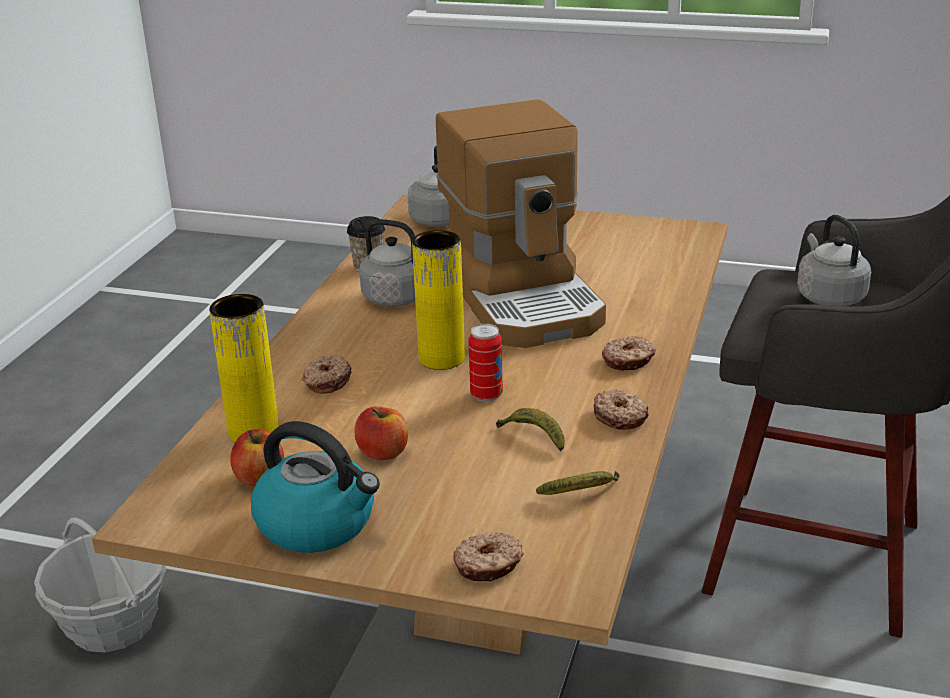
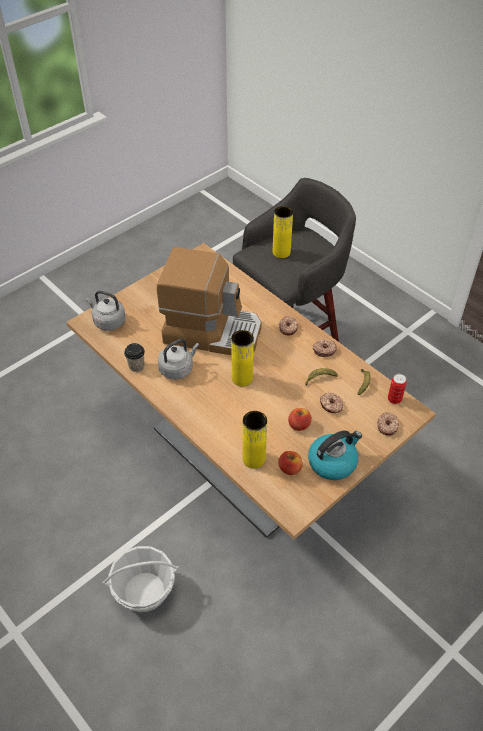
camera: 60 degrees left, 20 degrees up
(326, 381) = (231, 421): donut -> donut (331, 405)
(486, 395) = (281, 378): can -> can (394, 399)
(828, 296) = (281, 252): grey kettle -> yellow vase

